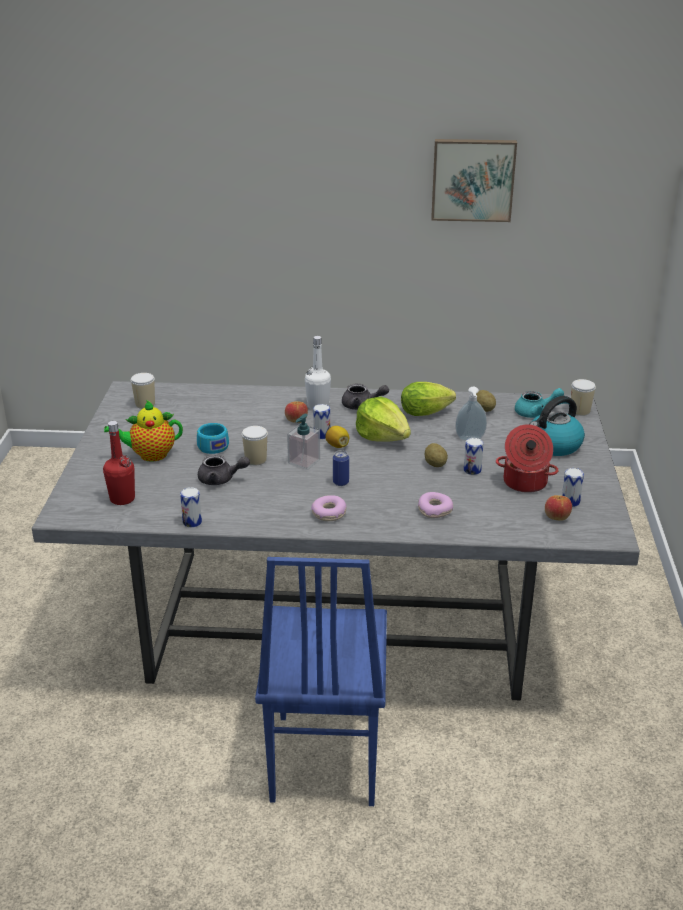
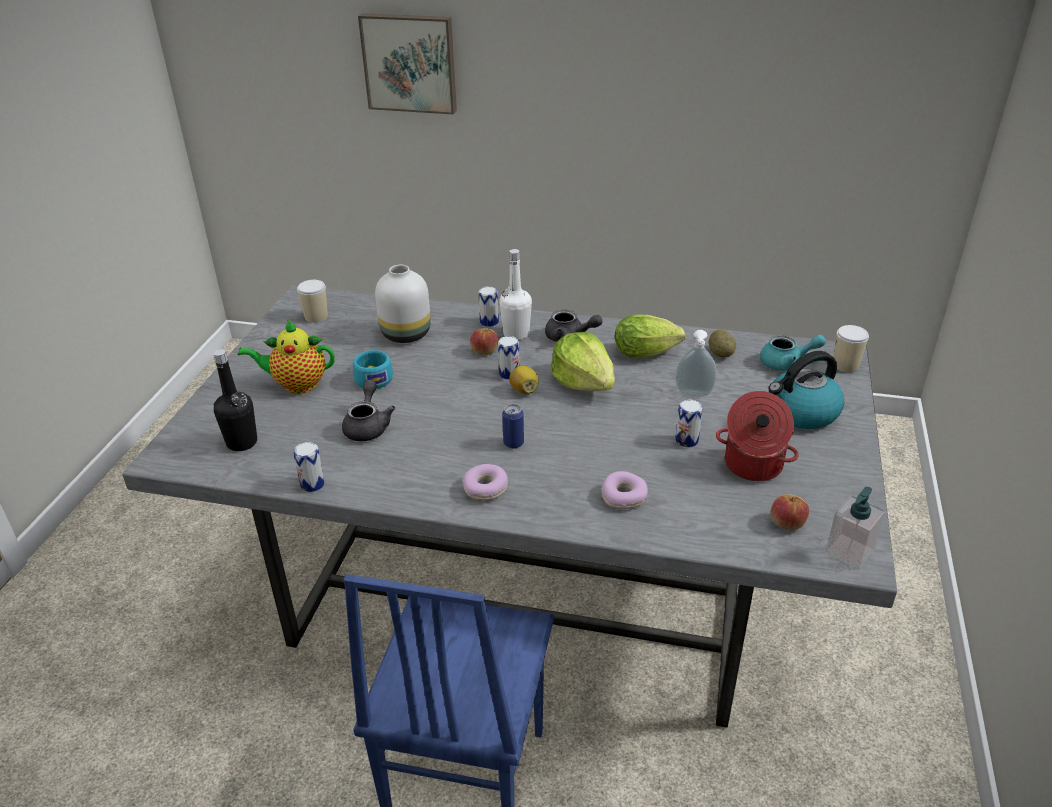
camera: 10 degrees right, 5 degrees up
(122, 499) = (242, 442): red bottle -> black bottle
(221, 479) = (368, 426): grey teapot -> grey teapot turned 105 degrees counterclockwise
(226, 411) = (405, 333): none -> white vase
(255, 460) = (419, 402): cup -> none
(304, 461) = (476, 409): soap dispenser -> soap dispenser (849, 552)
(435, 464) = (640, 427): potato -> none
(473, 179) = (742, 59): picture -> picture (410, 63)
(570, 501) = (810, 501): can -> can (489, 322)

